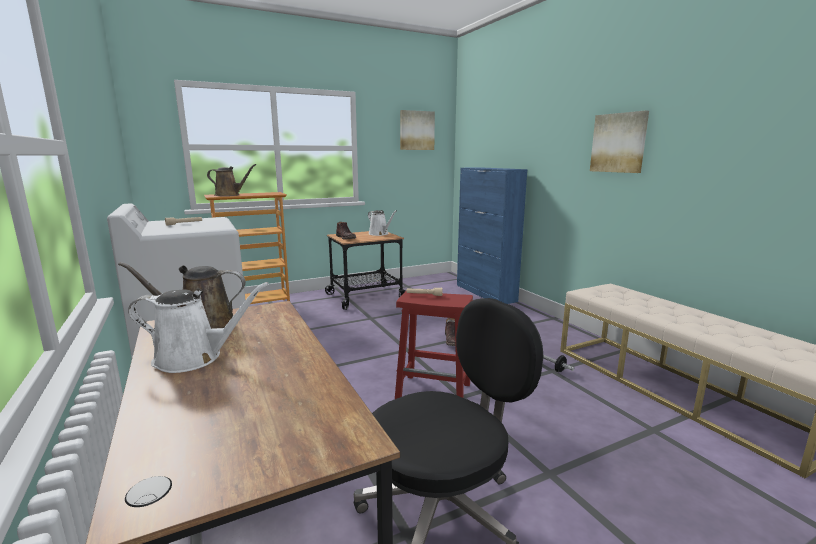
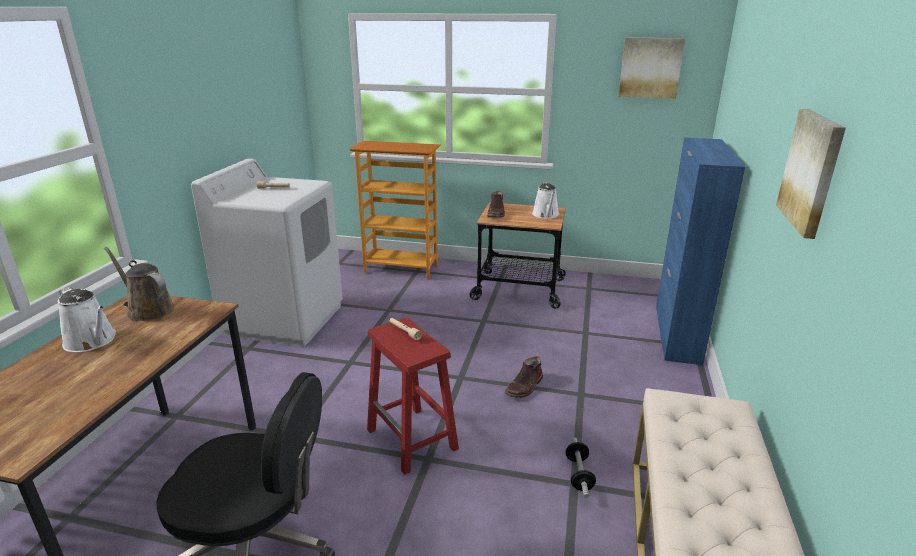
camera: 40 degrees right, 10 degrees up
(229, 195) = (378, 146): brown watering can -> none

